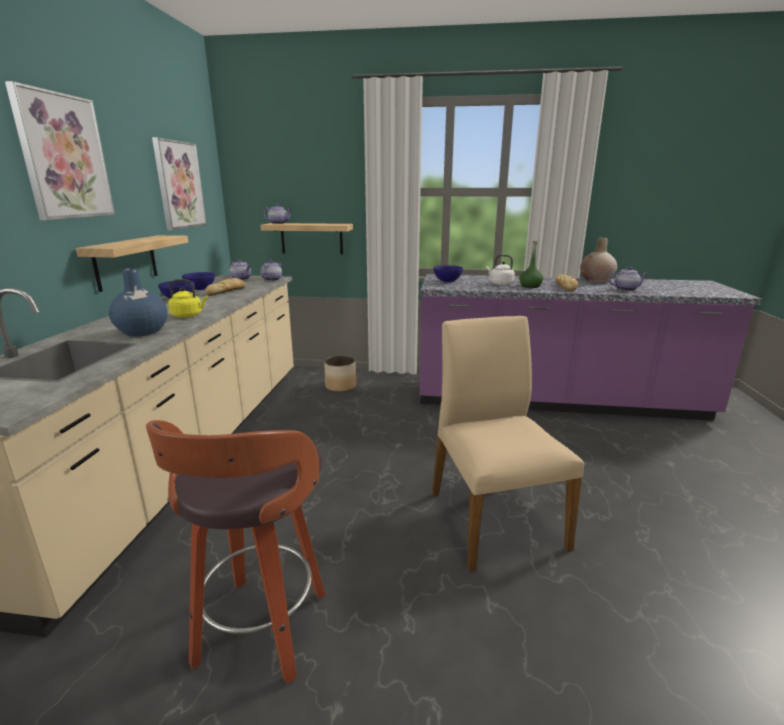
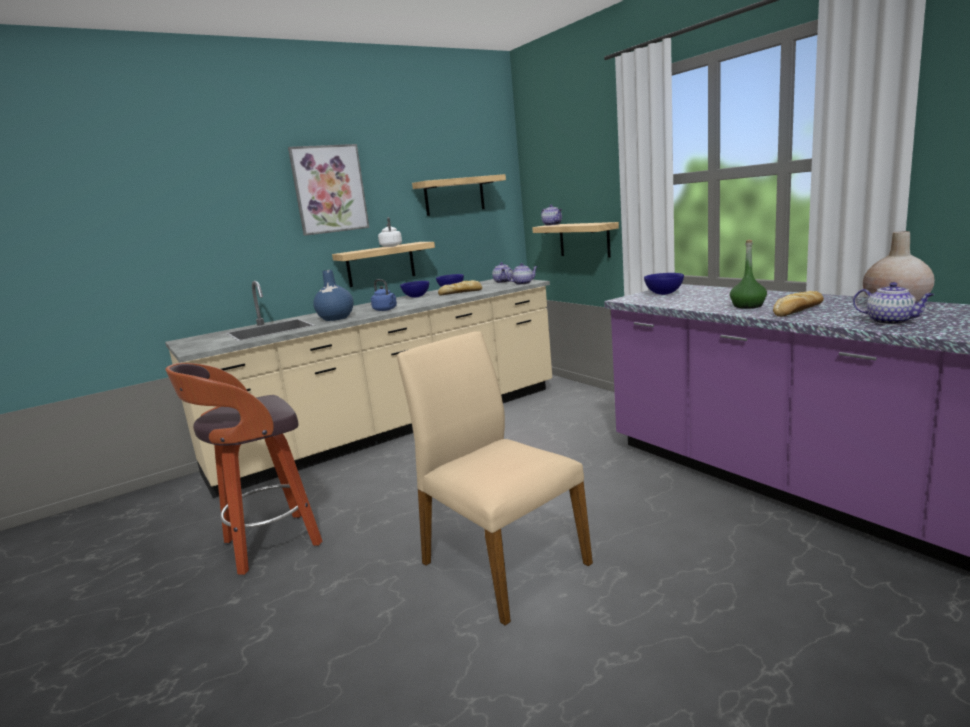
camera: 50 degrees right, 5 degrees down
(179, 185) = (454, 196): picture -> shelf
(188, 315) = (386, 310): yellow kettle -> blue kettle
(340, 387) = (579, 408): planter -> none
(493, 518) = (501, 563): beige chair -> beige chair turned 75 degrees counterclockwise
(500, 284) = (718, 300): white kettle -> white kettle (391, 246)

